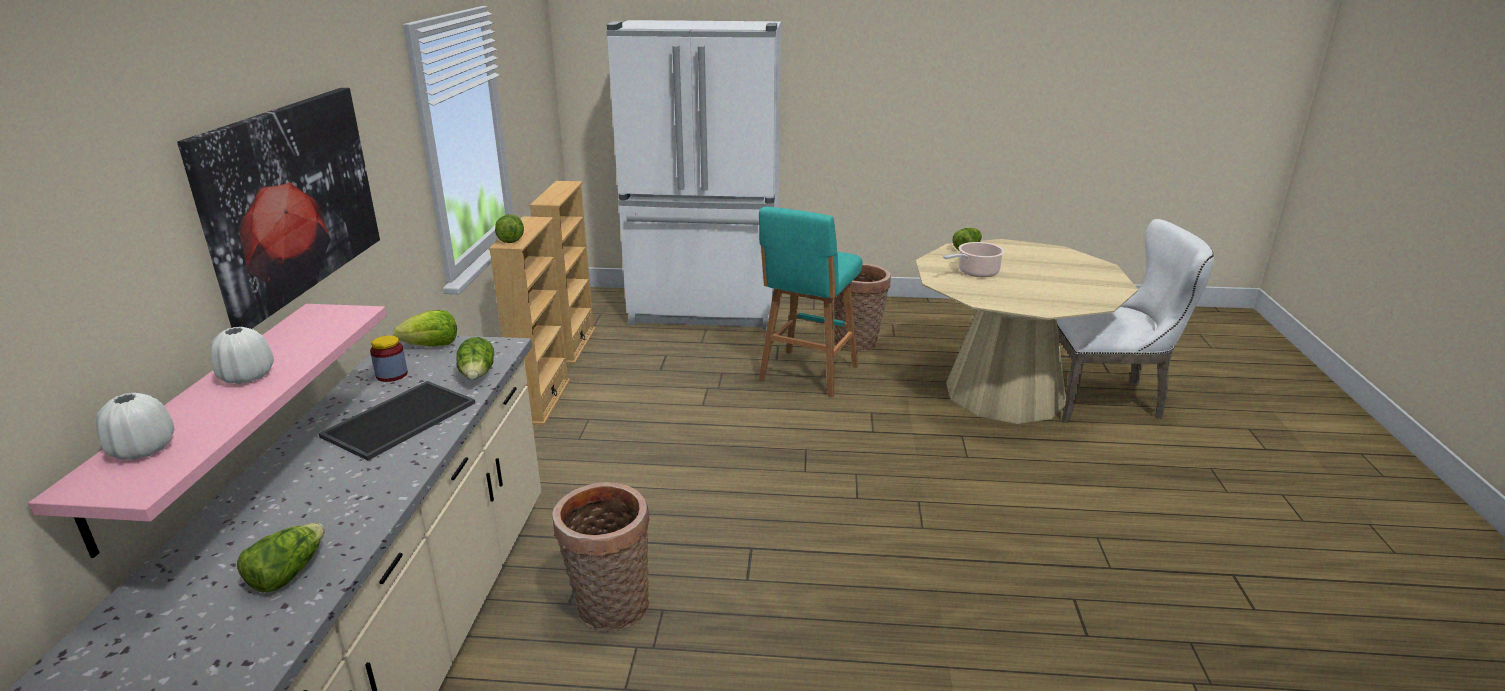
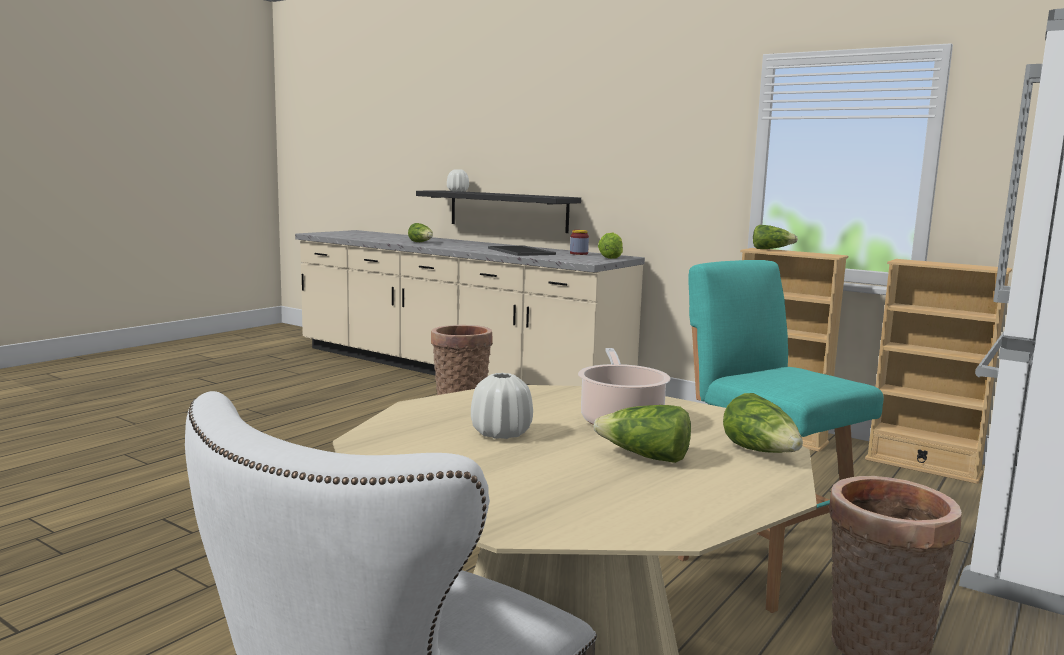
camera: 120 degrees right, 15 degrees down
(206, 416) = (508, 211): pink shelf -> black shelf
(247, 377) = (501, 193): white vase -> white vase (501, 433)
(291, 199) = (591, 140): picture -> none
(477, 375) = (552, 258): lettuce -> lettuce (645, 457)

